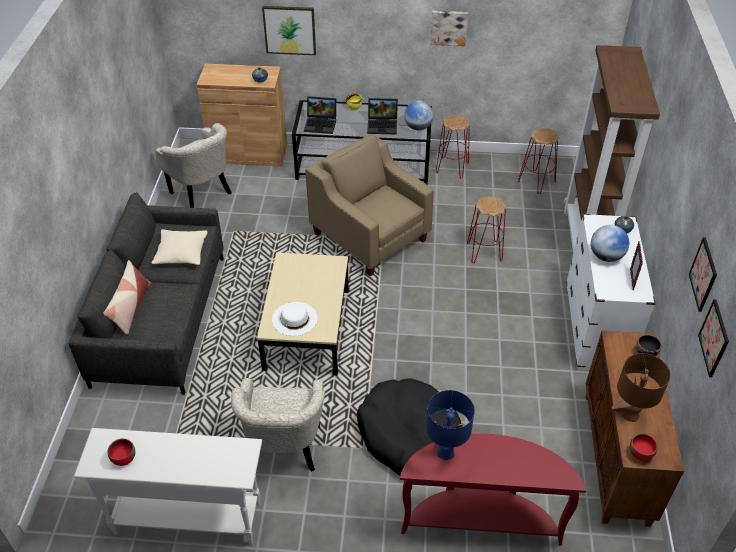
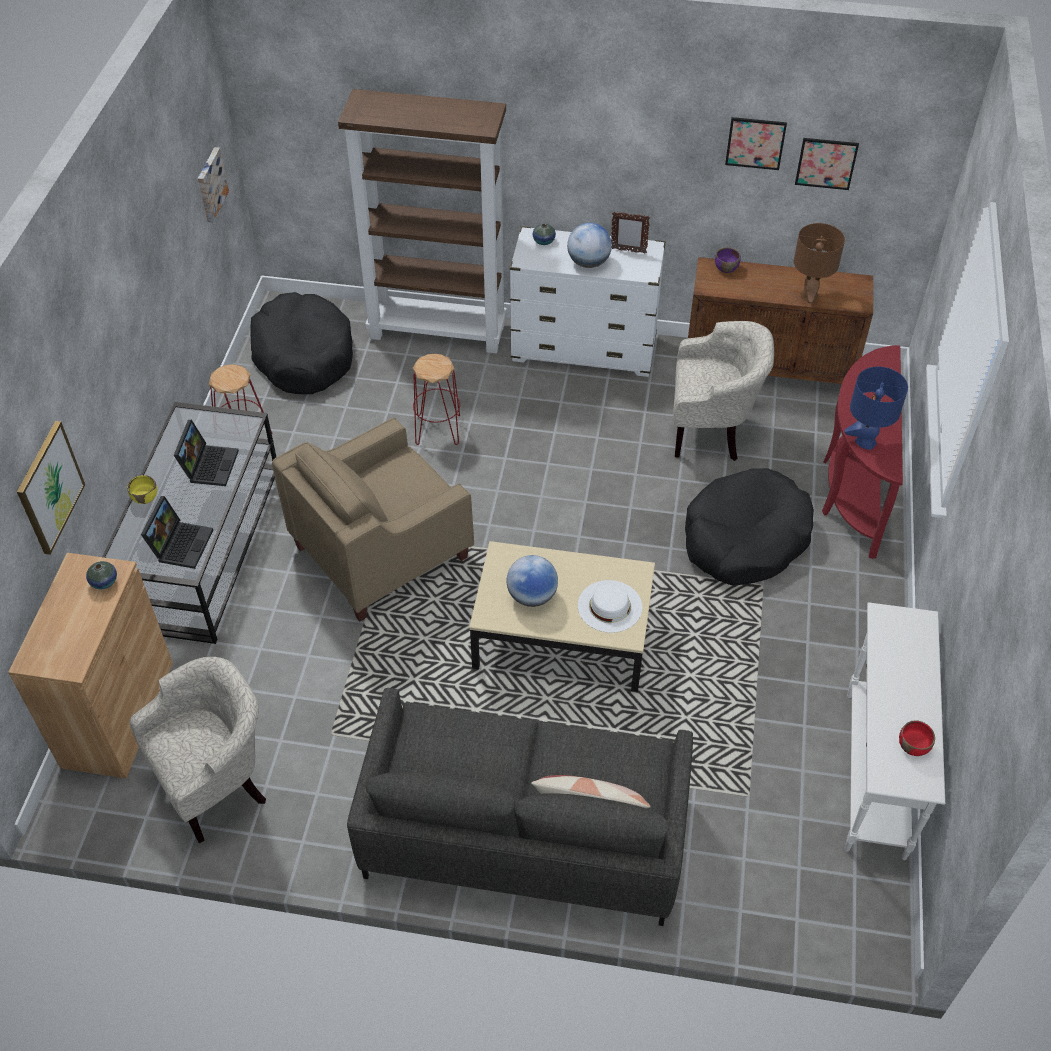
camera: 85 degrees left, 5 degrees up
(181, 253) = (472, 743): beige pillow -> none
(284, 451) = (770, 667): beige armchair -> beige armchair (711, 432)
(418, 127) = (228, 423): globe -> globe (532, 596)
(448, 27) = (147, 281): picture -> picture (210, 184)
(536, 182) = (303, 355): red stool -> black dog bed
(640, 453) = (856, 298): red bowl -> none
(646, 352) = (726, 268): black bowl -> purple bowl

